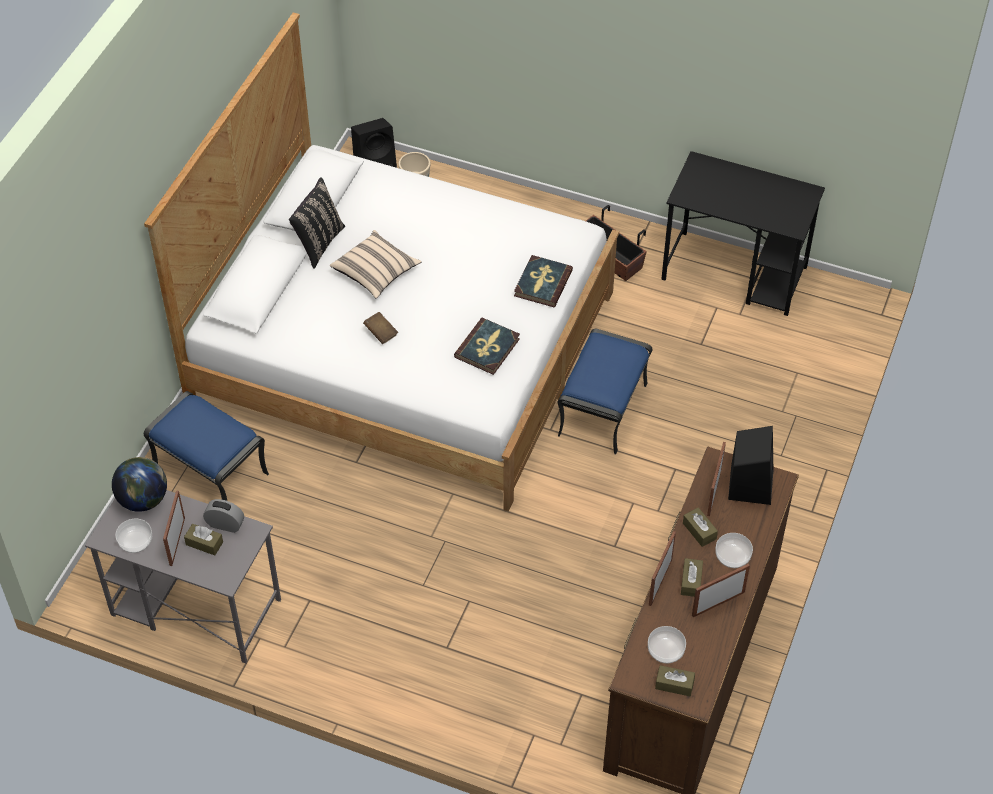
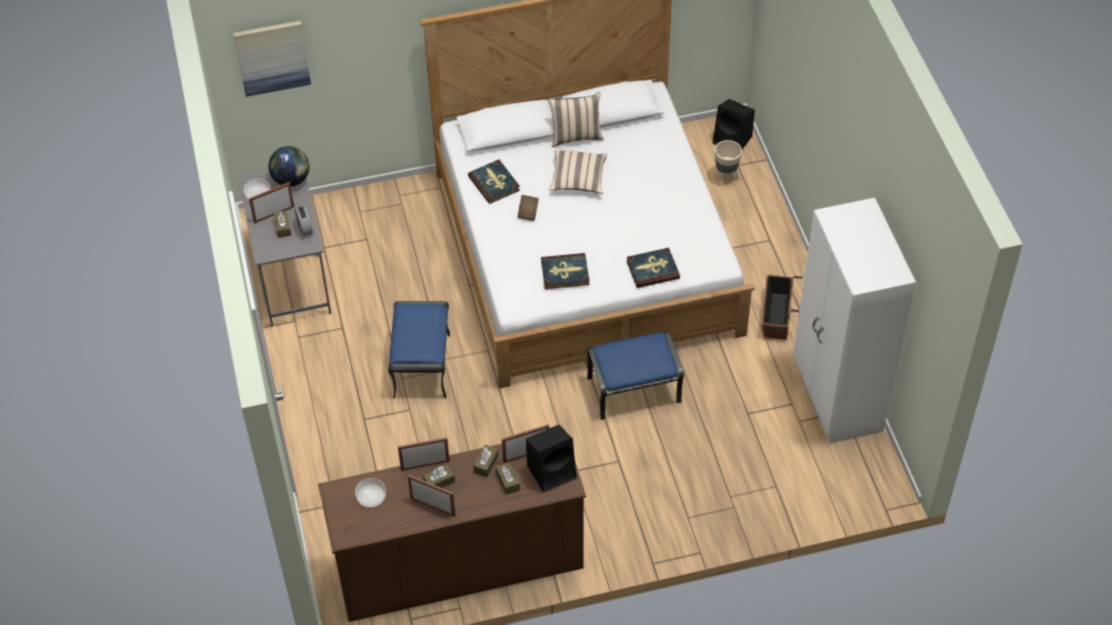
camera: 55 degrees right, 0 degrees up
(41, 380) = (272, 57): none -> picture
(209, 471) = (398, 218): blue ottoman -> blue ottoman (421, 364)
(315, 338) = (494, 183): none -> book
(318, 243) = (576, 136): black pillow -> beige pillow
(674, 684) = (347, 517): brown tissue box -> brown tissue box (508, 481)
(732, 556) = (479, 494): bowl -> none
(735, 274) = (836, 397): black desk -> white wardrobe

